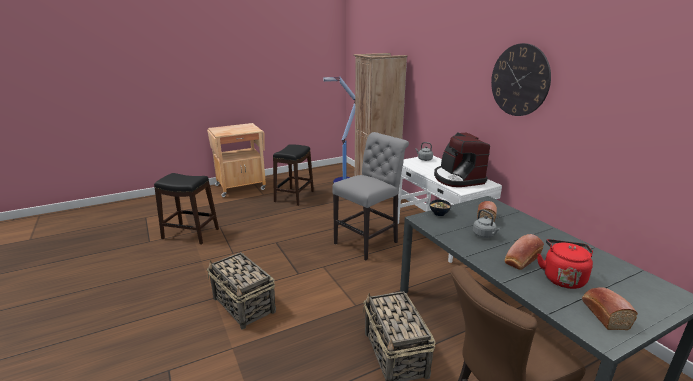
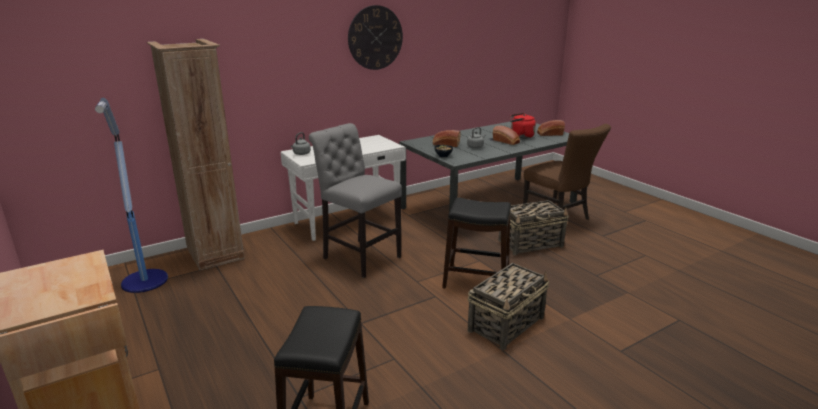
camera: 95 degrees left, 0 degrees up
(294, 196) = (188, 328): black stool -> black stool (476, 281)
(457, 178) = (364, 145): coffee machine -> none

